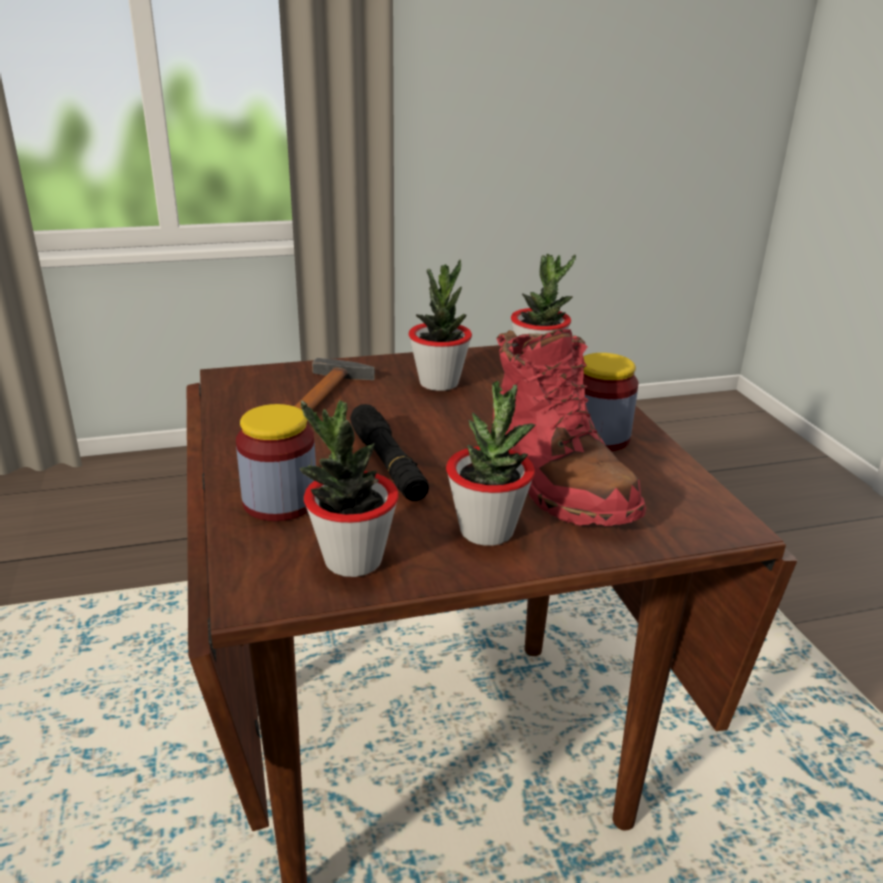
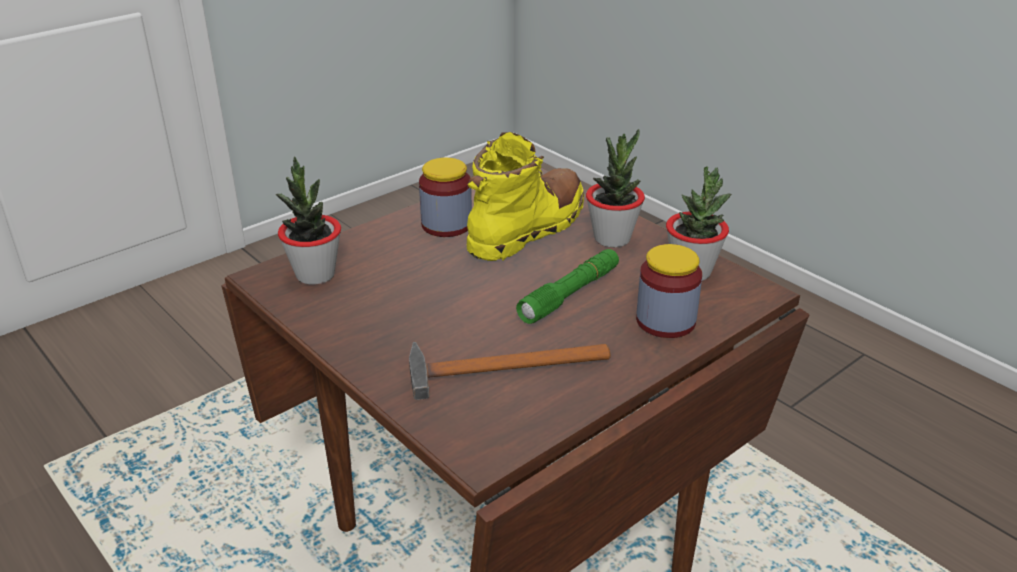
camera: 115 degrees left, 5 degrees up
(388, 465) = (570, 295): black flashlight -> green flashlight
(439, 383) = (395, 315): potted plant -> none
(556, 481) = (528, 228): red boot -> yellow boot

